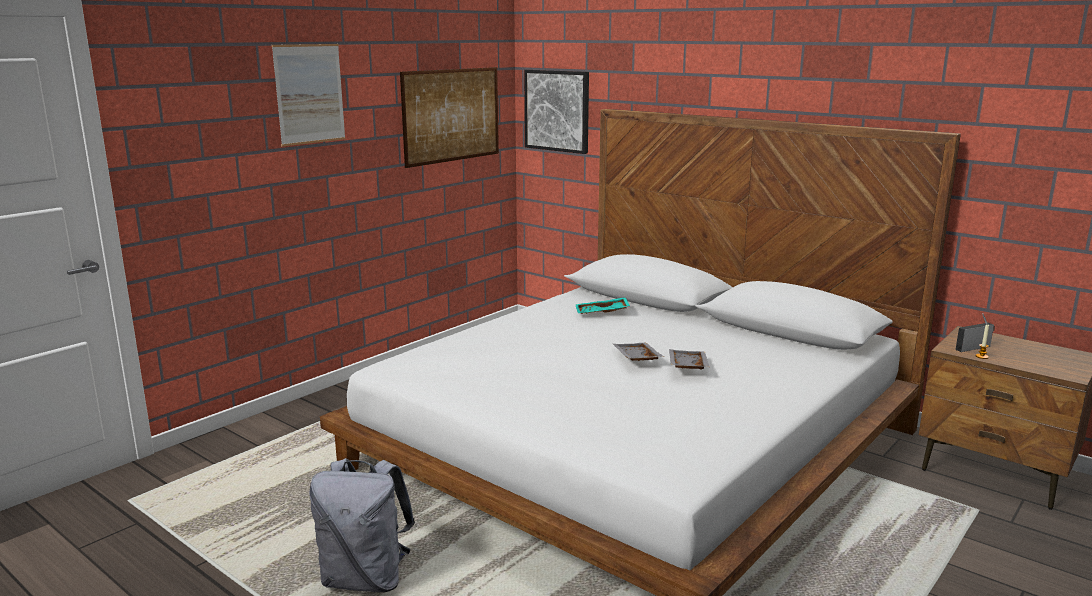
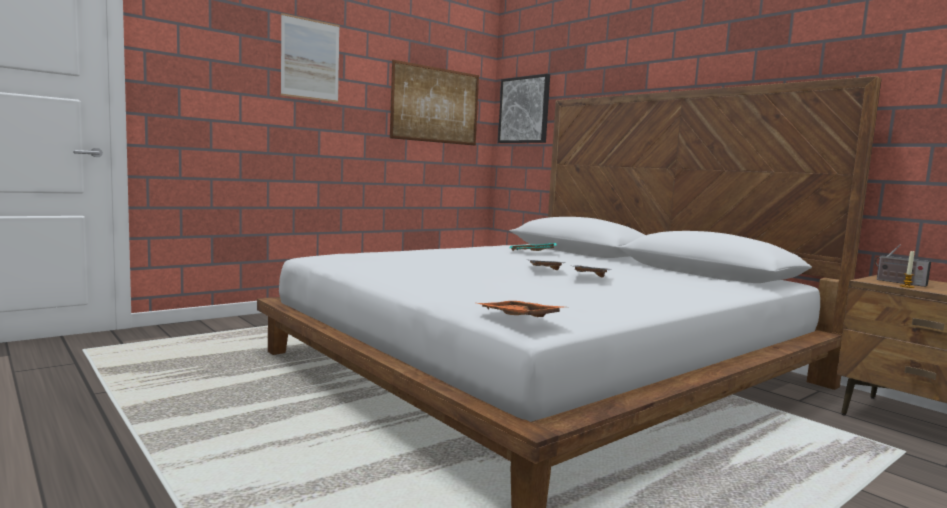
camera: 10 degrees right, 10 degrees down
(366, 578) = (232, 420): grey backpack -> none
(661, 470) = (517, 318): none -> orange tray
(973, 347) = (898, 282): radio -> radio turned 120 degrees counterclockwise

